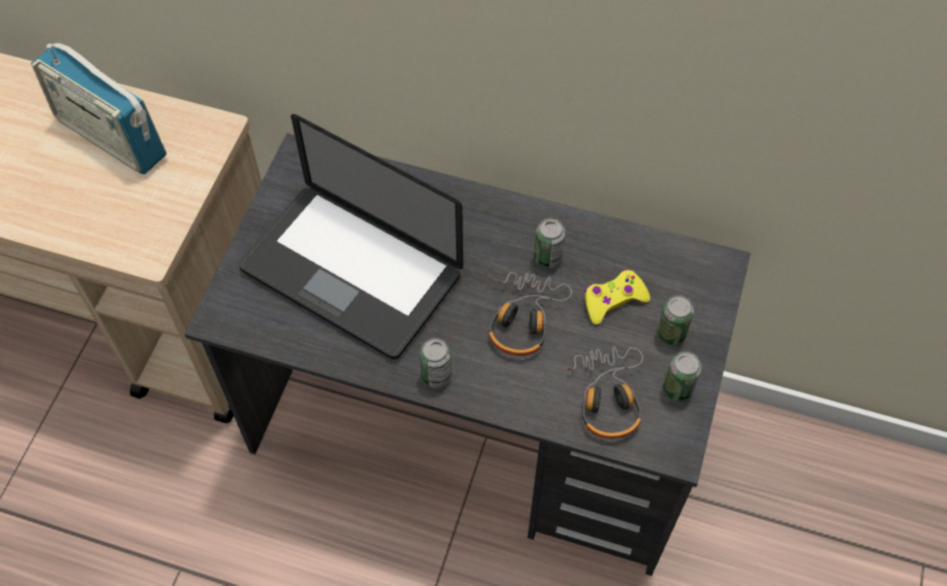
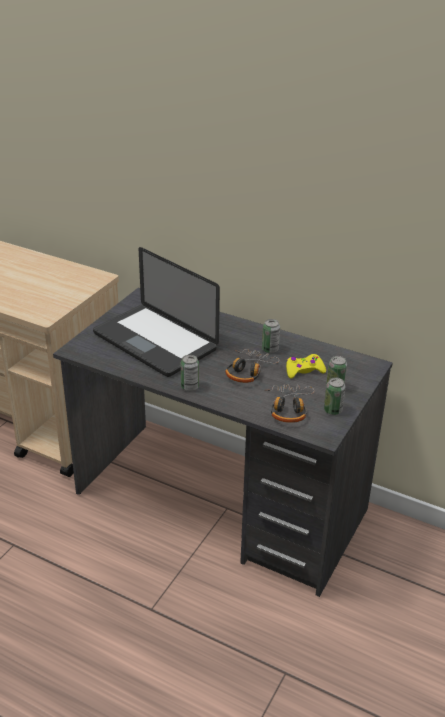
camera: 10 degrees right, 25 degrees down
(111, 138) = (42, 274): radio -> none

